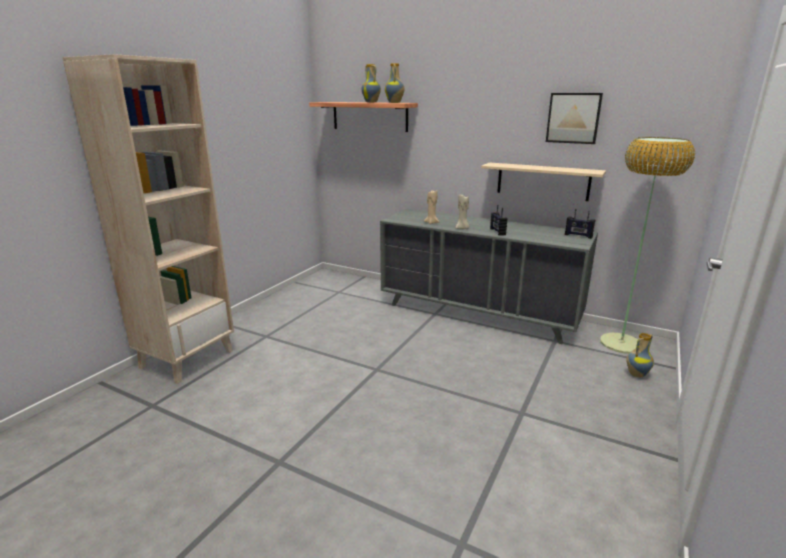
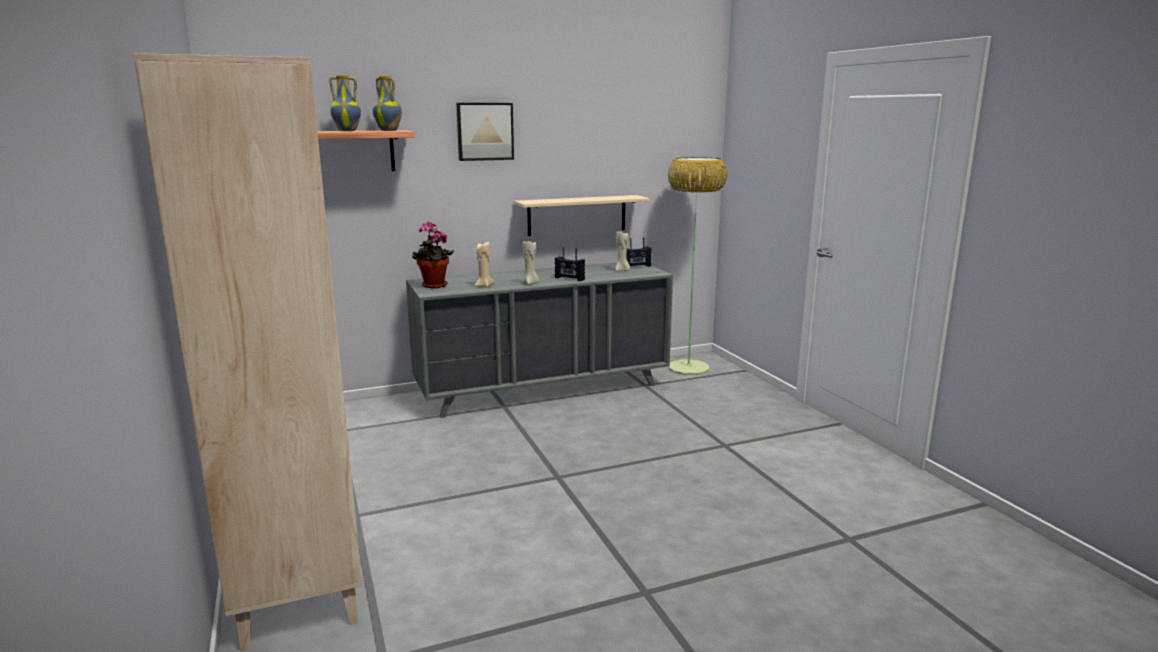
camera: 50 degrees left, 5 degrees down
(406, 216) = (433, 286): none -> potted plant
(554, 236) = (622, 271): none -> beige candle
(573, 118) = (600, 142): picture -> picture (484, 131)
(636, 374) = (734, 384): vase -> none

